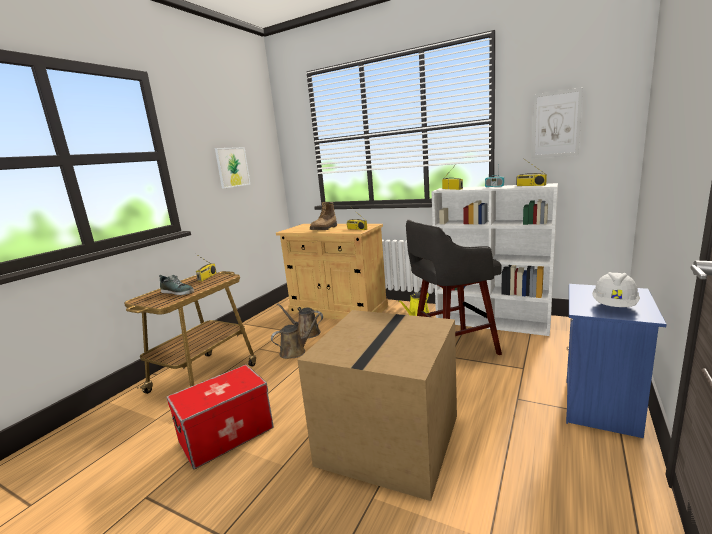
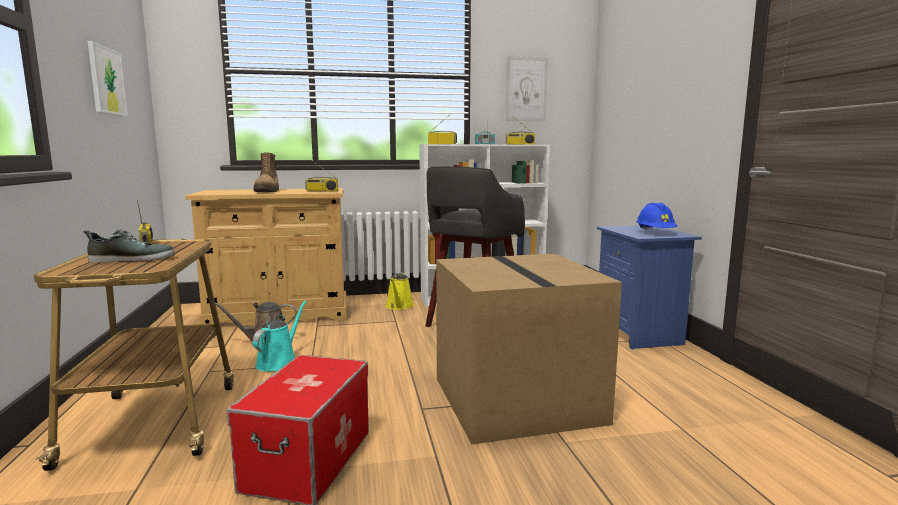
camera: 40 degrees left, 5 degrees down
(295, 351) = (279, 362): brown watering can -> turquoise watering can
(614, 306) = (655, 233): white hard hat -> blue hard hat

